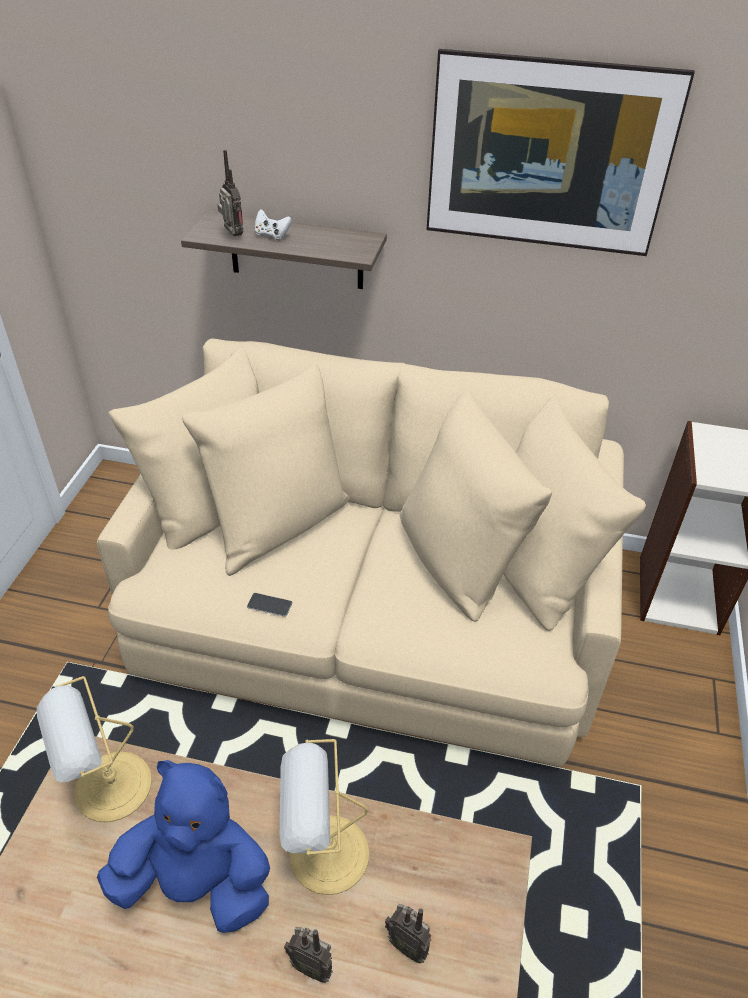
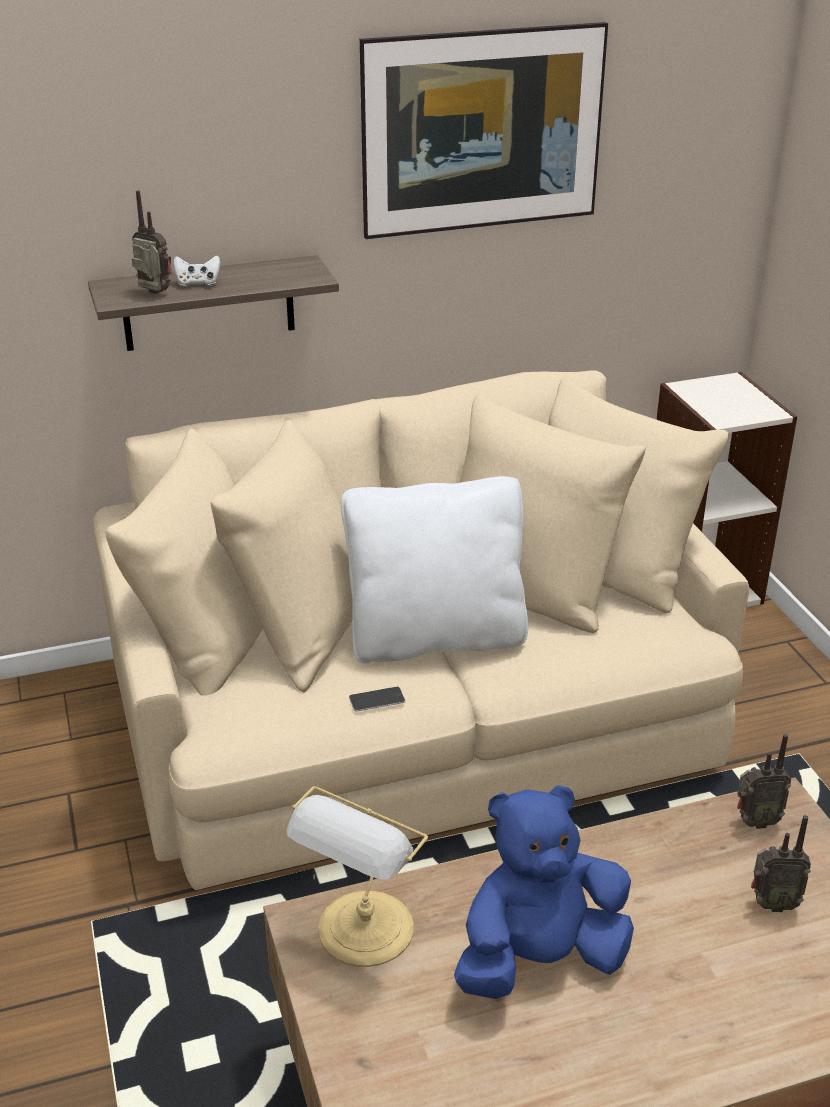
camera: 30 degrees left, 10 degrees down
(311, 965) = (707, 962): radio -> radio (755, 821)
(324, 855) = (635, 877): table lamp -> none
(353, 572) = (435, 638): none -> white pillow

